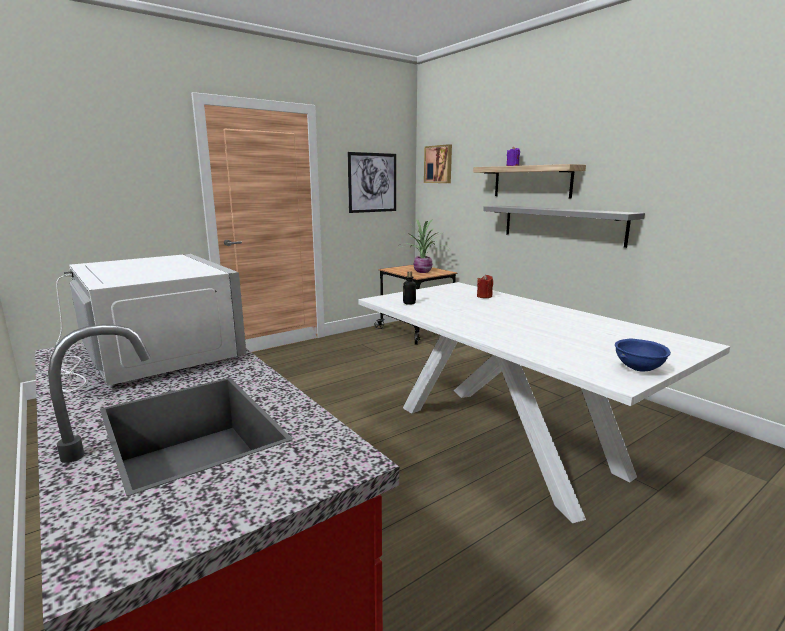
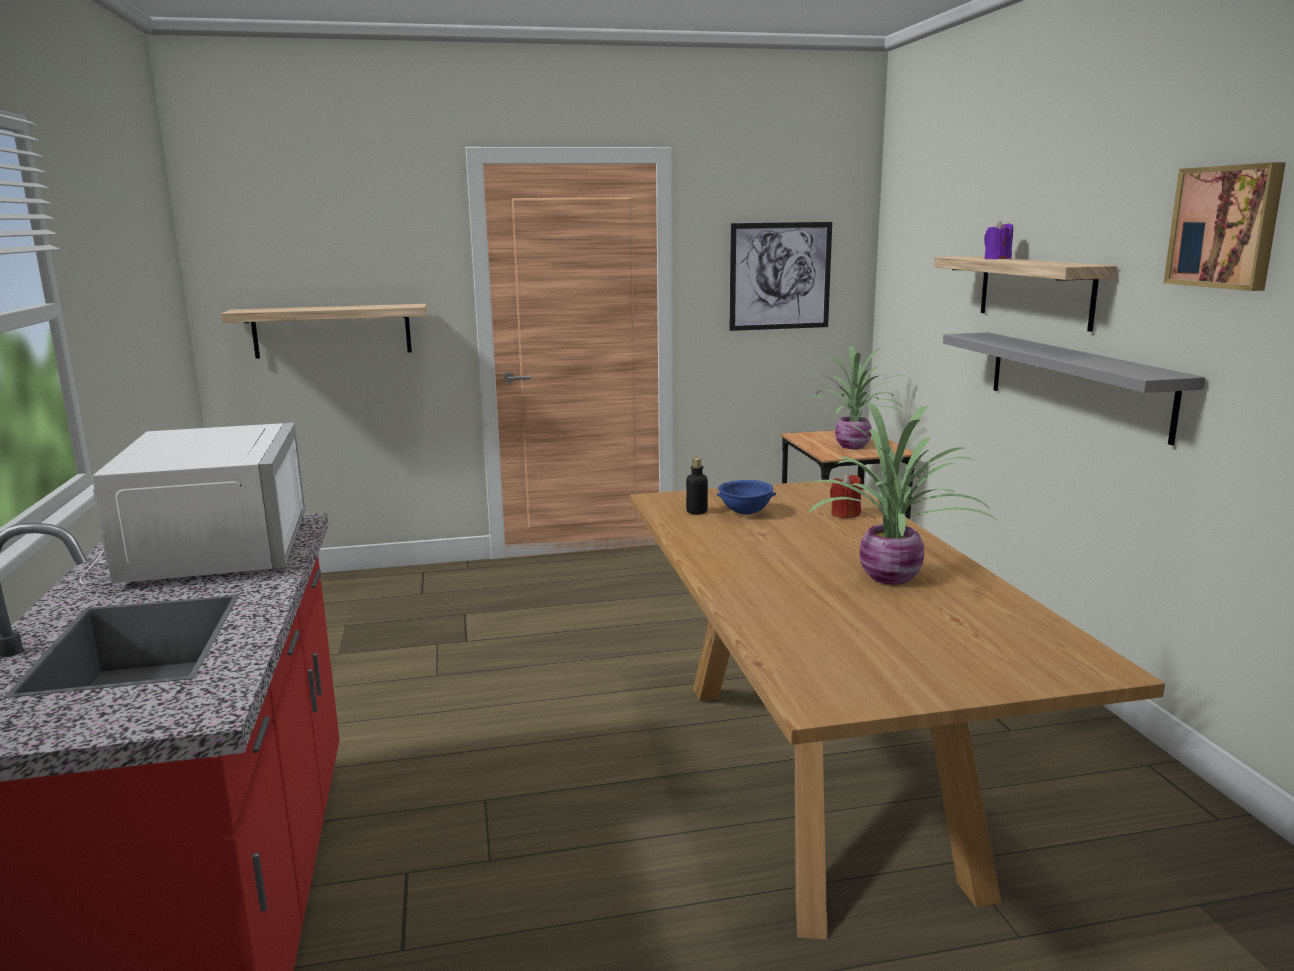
camera: 25 degrees right, 0 degrees up
(102, 213) = (332, 331): none -> shelf
(439, 164) = (907, 242): picture -> picture (1226, 227)
(503, 438) = (815, 776): white dining table -> brown dining table
(552, 320) = (892, 576): none -> potted plant
(639, 369) = (887, 690): blue bowl -> blue bowl (745, 513)

